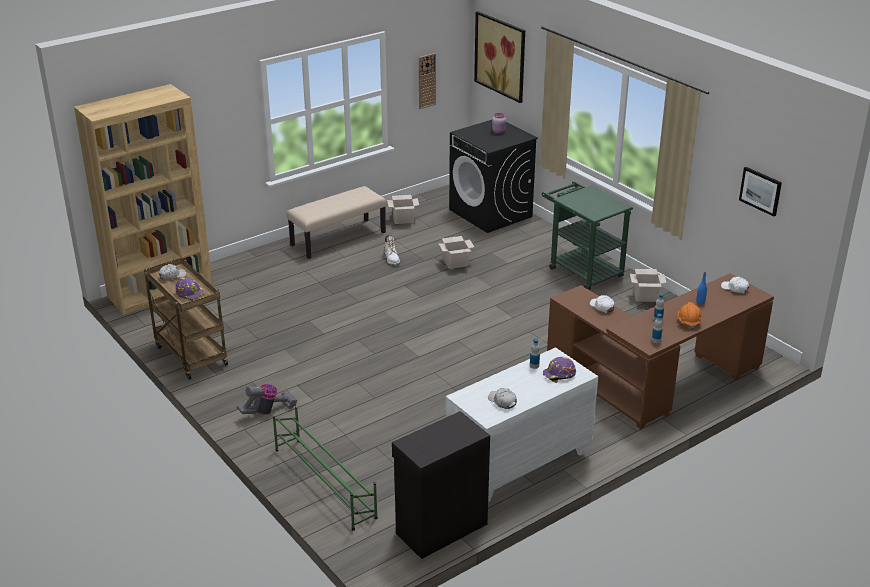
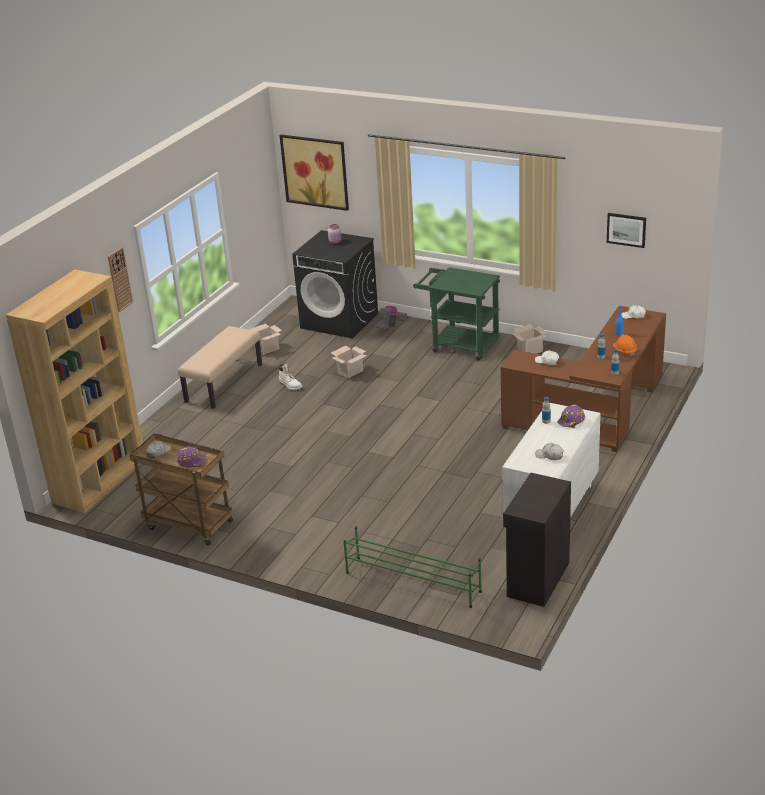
camera: 25 degrees left, 0 degrees up
(268, 411) = (308, 545): vacuum cleaner -> vacuum cleaner (391, 326)
(426, 81) = (251, 211): wall clock -> wall clock (119, 279)

